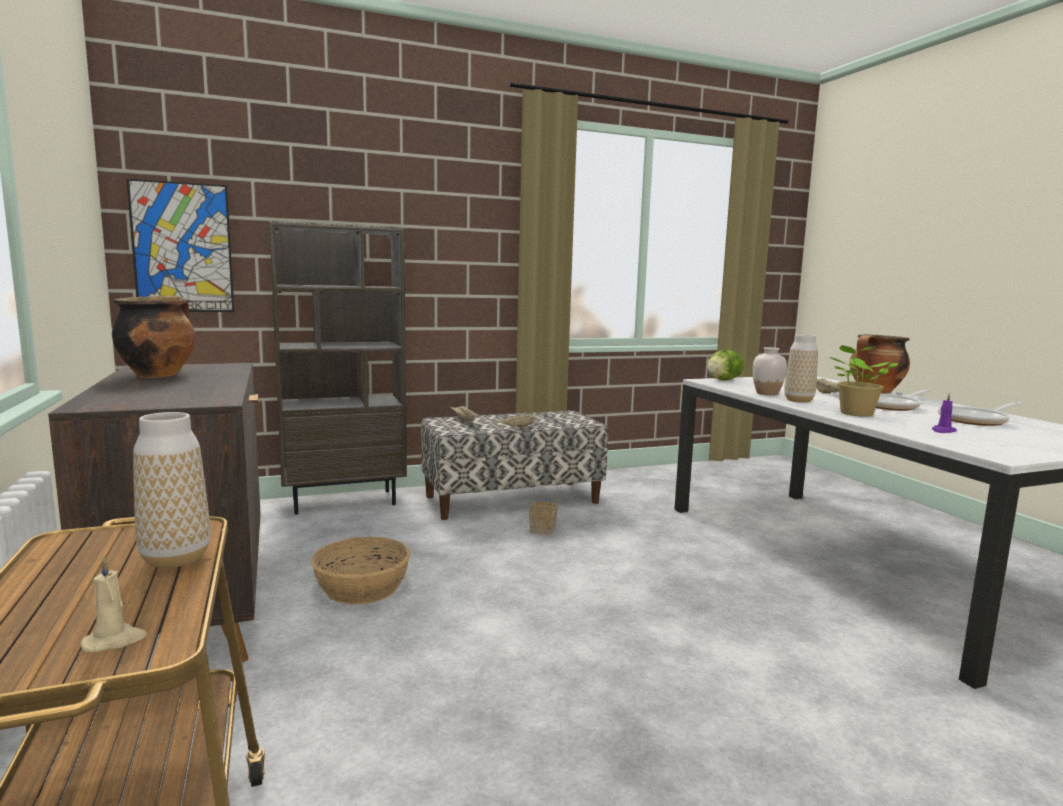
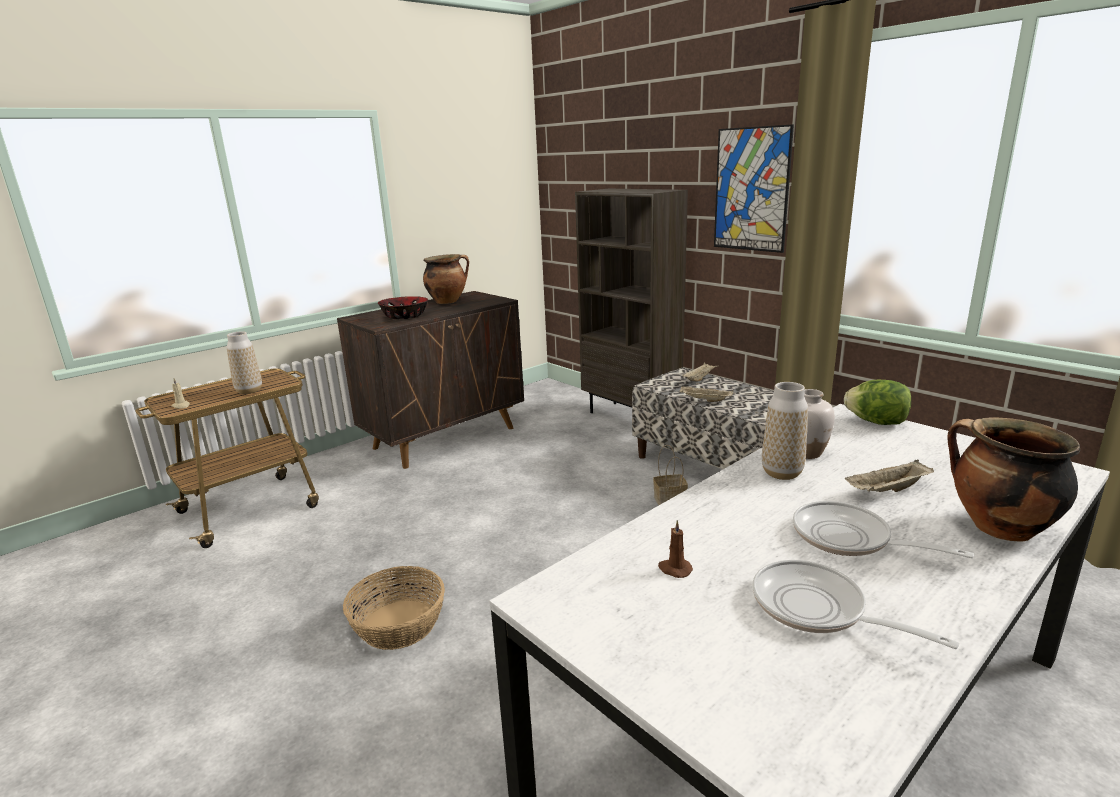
camera: 70 degrees right, 10 degrees up
(182, 248) = (569, 207): picture -> picture (751, 190)
(186, 391) = (405, 316): none -> bowl
(362, 587) = (502, 467): basket -> basket (399, 624)
(855, 414) = (728, 510): potted plant -> none
(943, 431) = (674, 569): purple candle -> brown candle

